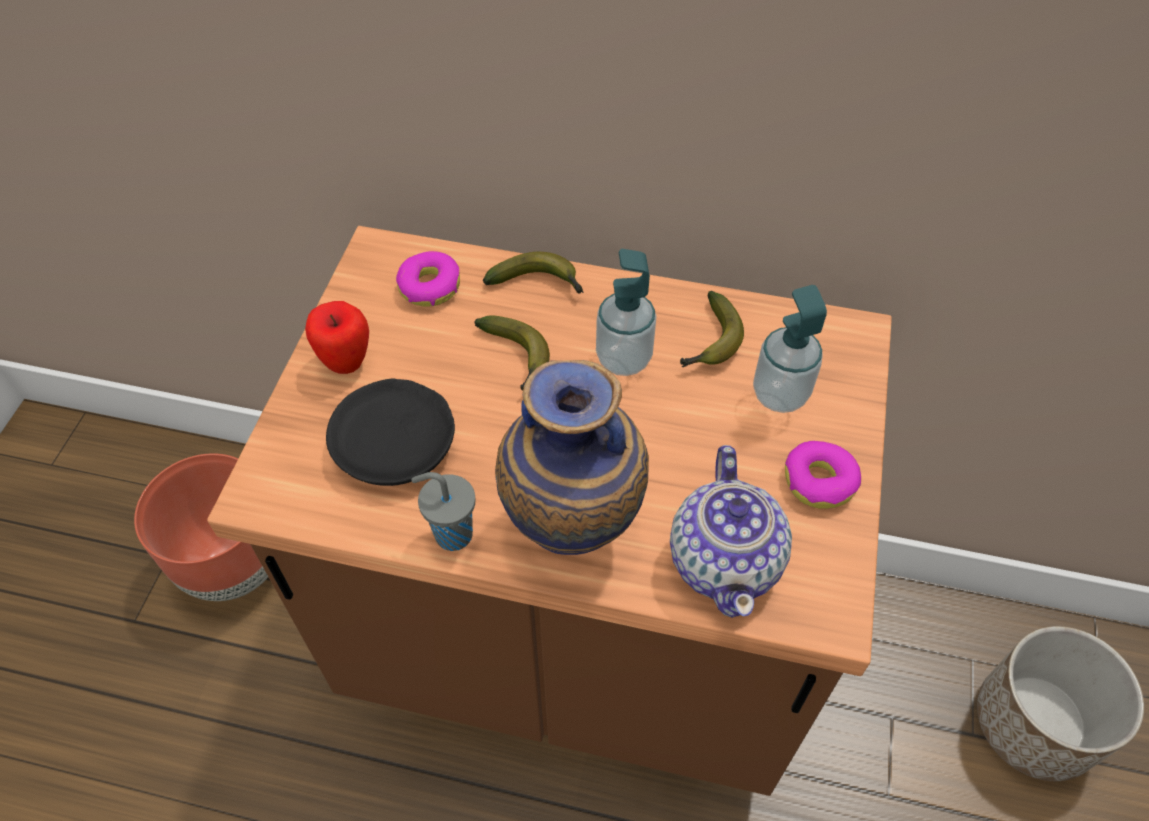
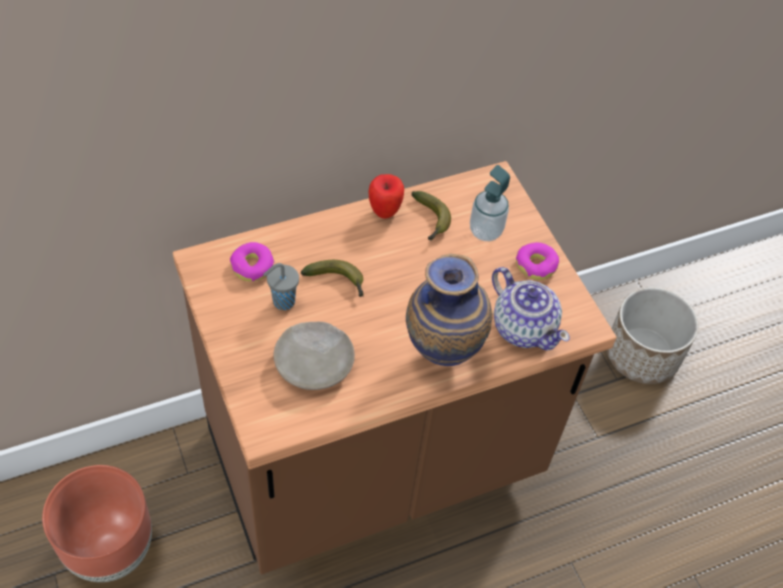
camera: 40 degrees left, 0 degrees up
(346, 362) = (244, 334): apple -> apple (384, 211)
(396, 444) = (315, 363): black plate -> beige plate
(451, 534) = (385, 390): grey cup -> grey cup (282, 302)
(539, 283) = (313, 233): banana -> none
(623, 359) = (394, 252): soap dispenser -> none

